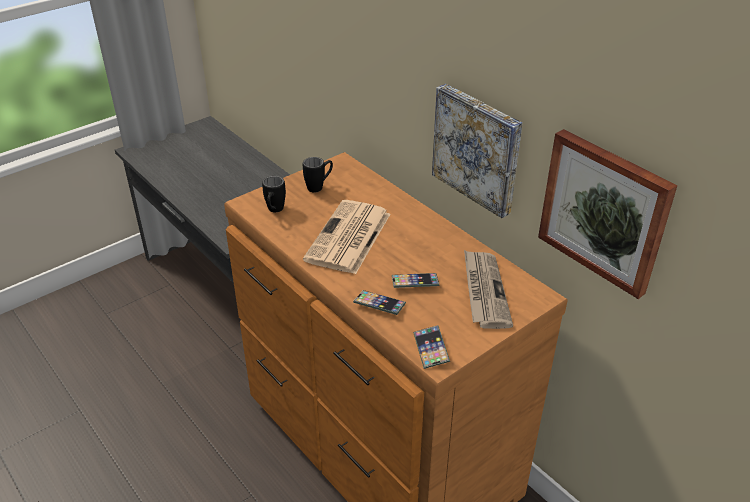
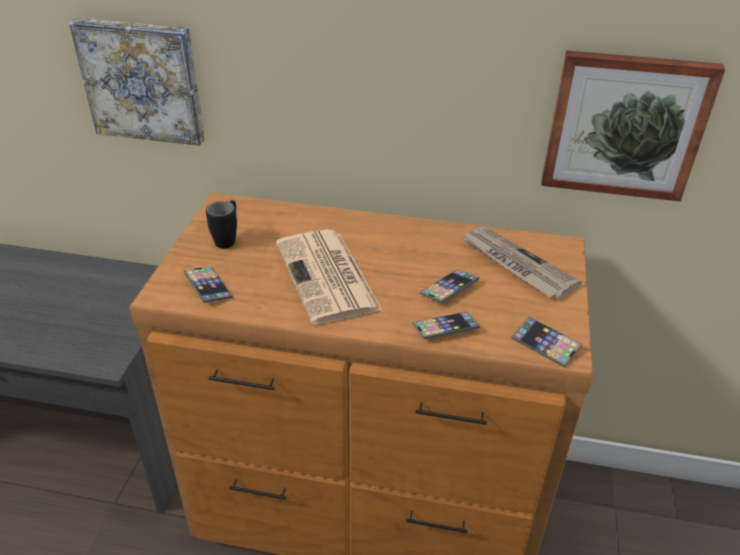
camera: 40 degrees left, 0 degrees up
(274, 211) = (208, 287): black mug -> phone
(478, 148) = (434, 115): picture -> picture (143, 81)

